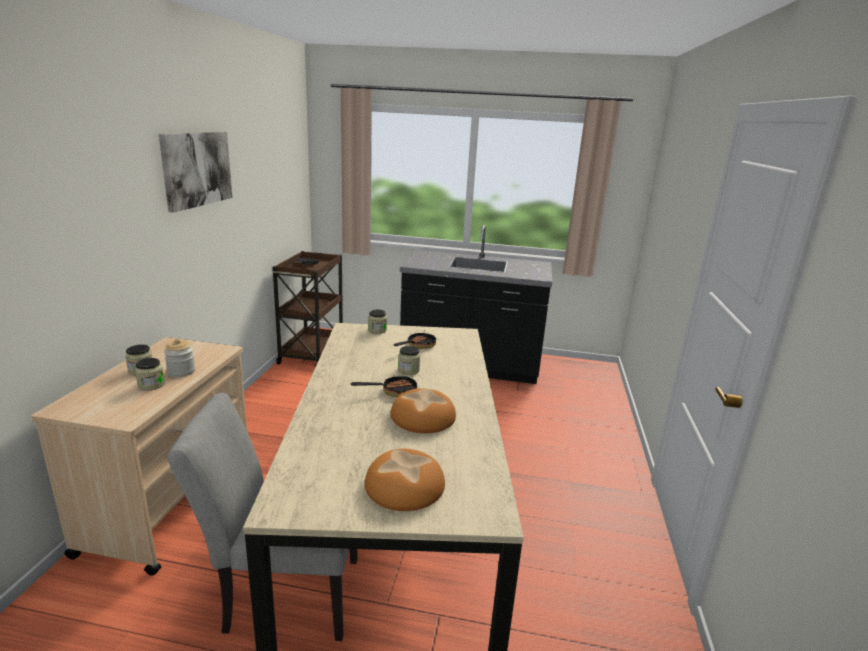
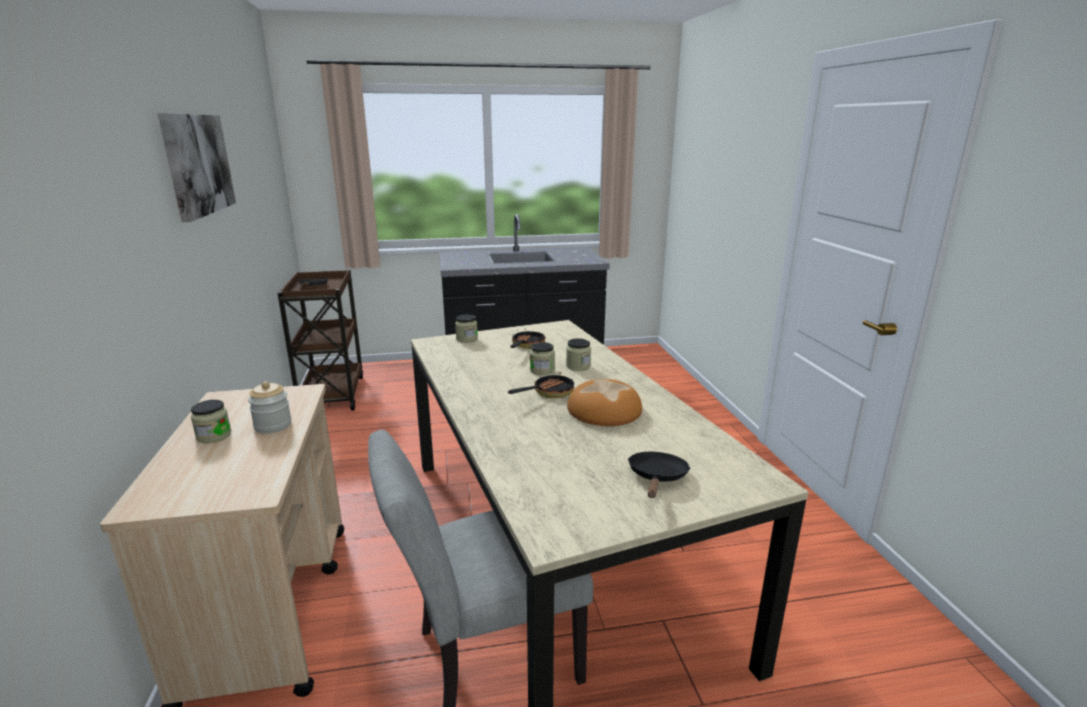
camera: 20 degrees left, 0 degrees up
(151, 385) = (247, 449): jar -> jar (578, 366)
(404, 486) = (657, 478): bread -> black frying pan

